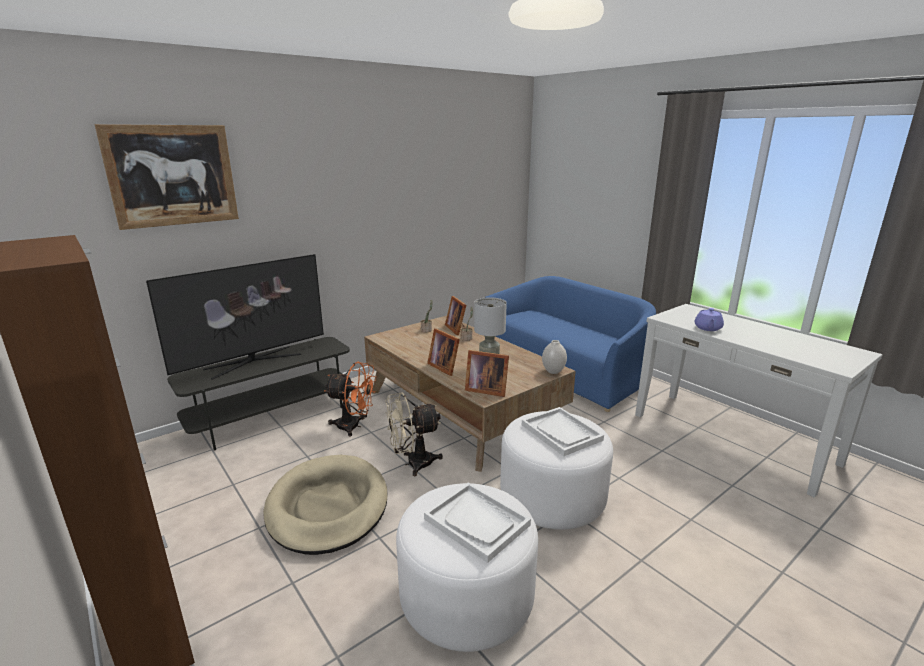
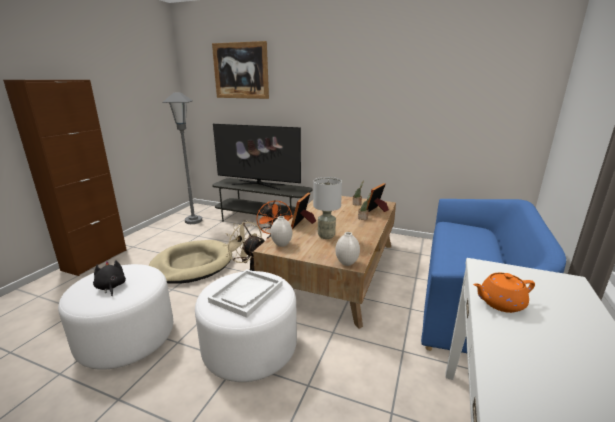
camera: 60 degrees right, 0 degrees up
(160, 478) = (193, 221): none -> grey floor lamp
(477, 522) = (111, 287): white tray -> black plush toy
(485, 389) = (282, 244): picture frame -> white vase
(707, 328) = (500, 303): purple teapot -> orange teapot

